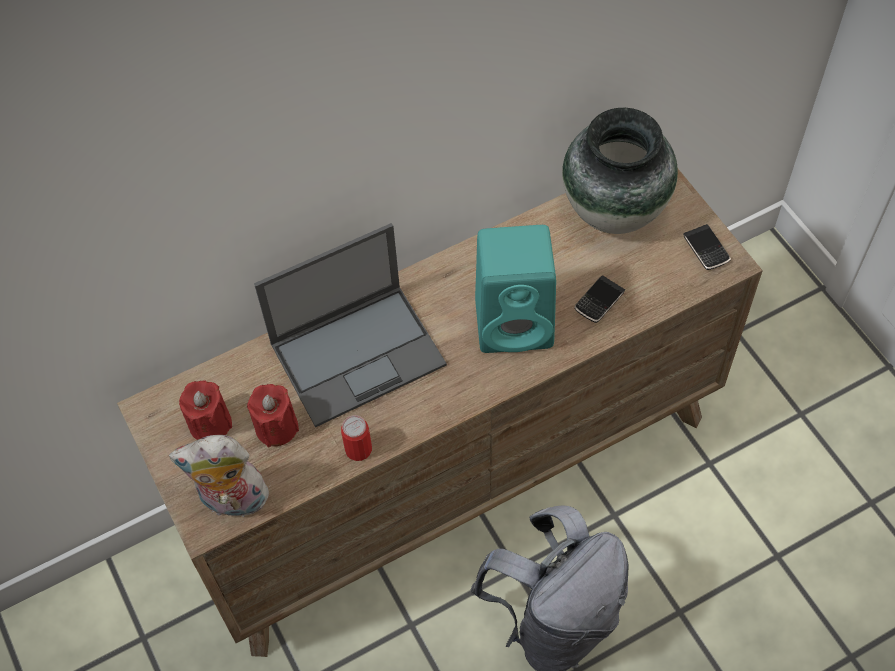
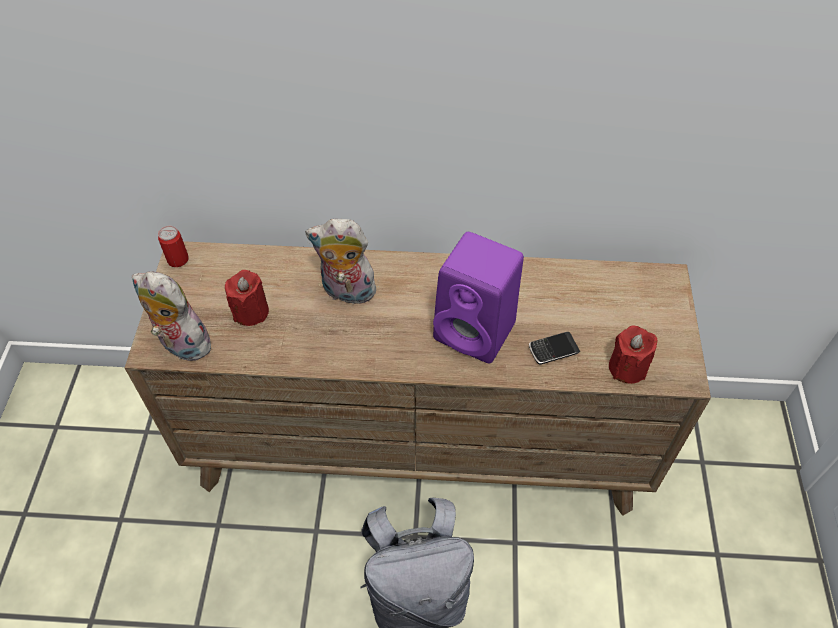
camera: 30 degrees right, 5 degrees down
(210, 424) = (210, 285): red candle -> red candle (627, 368)
(358, 449) = (293, 358): can -> can (178, 259)
(359, 353) = (346, 292): laptop -> plush toy
(517, 322) = (477, 332): turquoise speaker -> purple speaker
(615, 211) = (615, 291): vase -> none
(706, 249) = (671, 356): phone -> none

